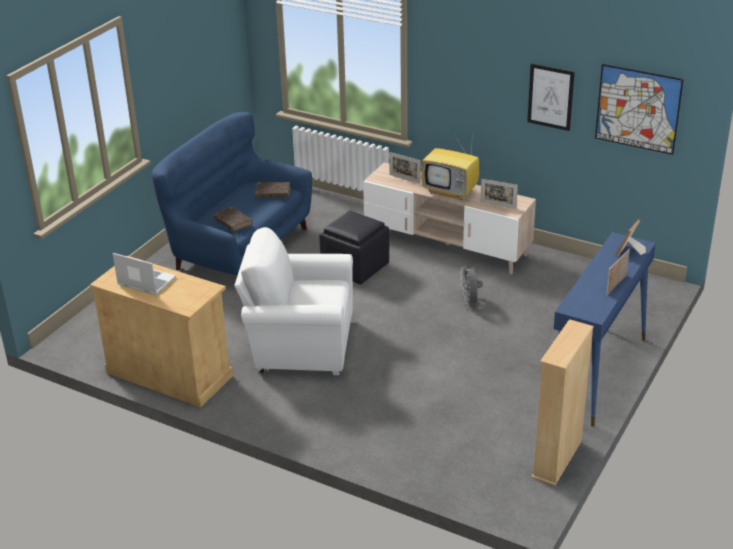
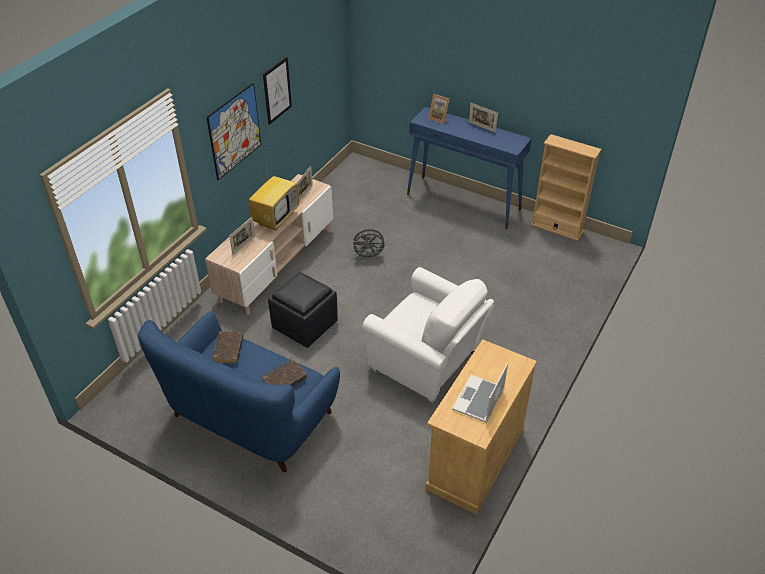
camera: 90 degrees left, 10 degrees up
(299, 345) = (428, 362): white armchair -> white armchair turned 60 degrees counterclockwise
(638, 109) = (320, 53): picture -> picture (234, 131)

